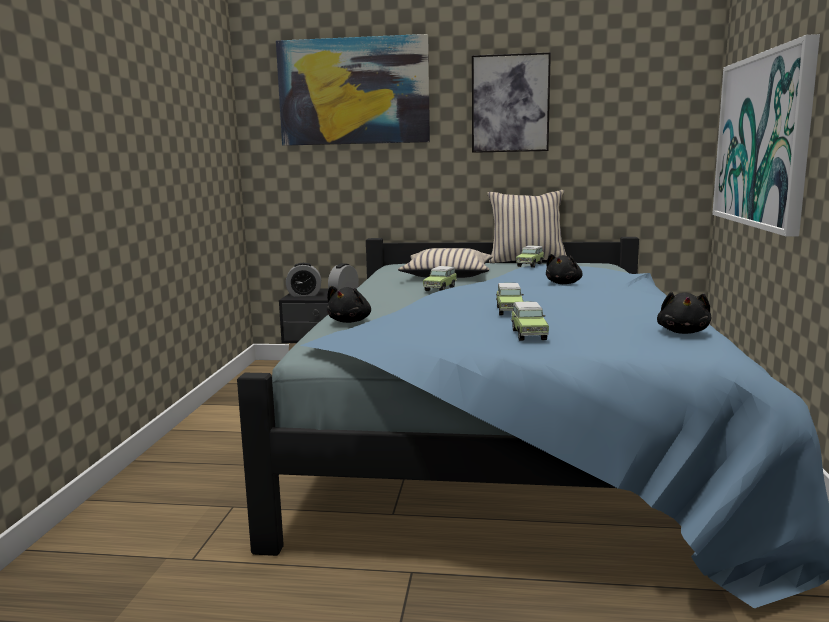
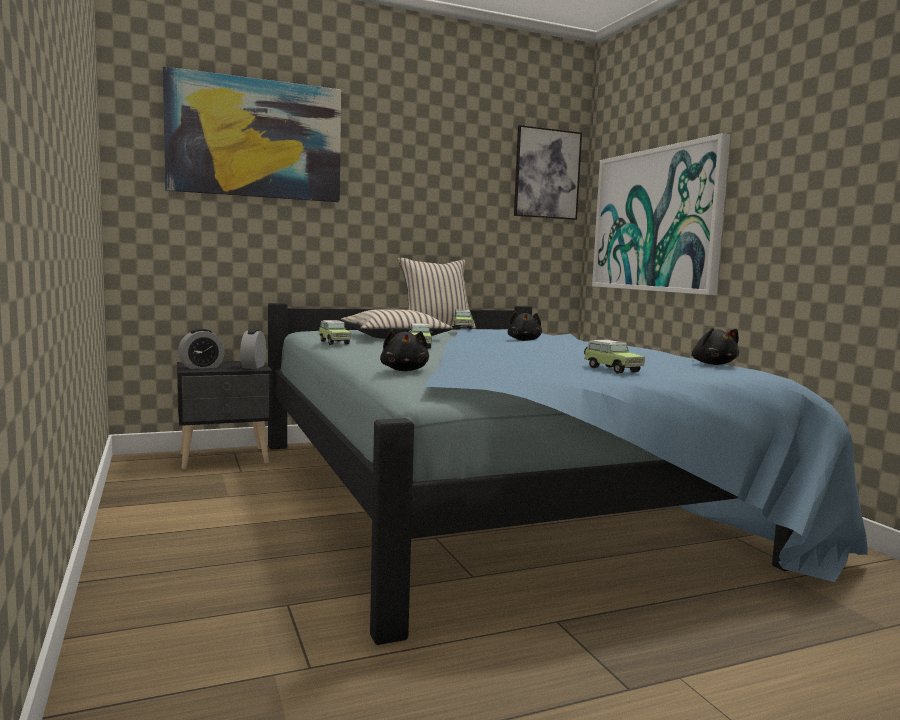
camera: 30 degrees left, 5 degrees down
(509, 311) = (545, 356): toy car -> toy car (334, 342)
(510, 103) = (418, 171): picture -> picture (547, 174)

